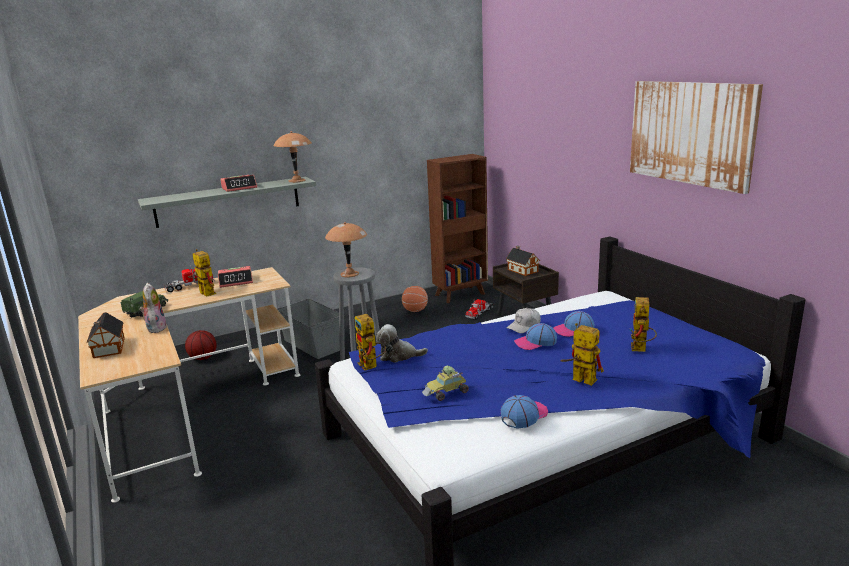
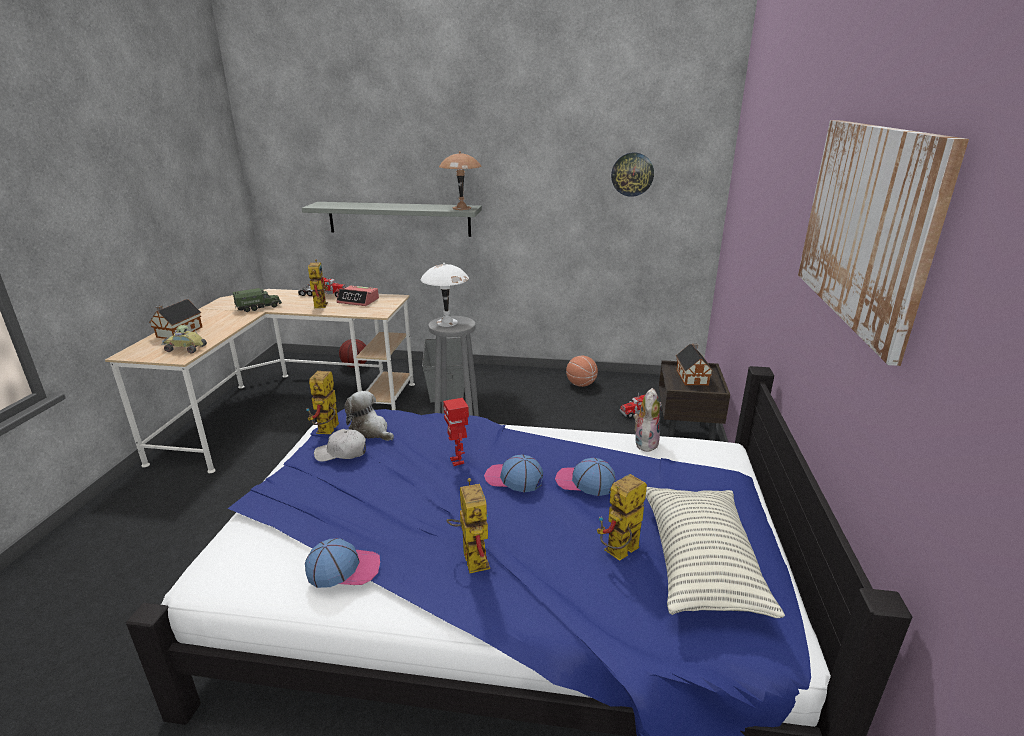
camera: 35 degrees right, 5 degrees up
(155, 328) = (233, 325): plush toy -> plush toy (644, 442)
(239, 188) = (402, 206): alarm clock -> none
(349, 274) = (446, 322): brown table lamp -> white table lamp
(420, 134) = (632, 174): none -> wall clock
(446, 392) = (328, 496): toy car -> toy car (184, 349)
(461, 294) = (652, 382): brown bookcase -> none
(488, 347) = (458, 461): none -> toy robot
(524, 326) = (540, 451): white cap -> white cap (342, 453)
(675, 340) = (700, 564): none -> pillow

